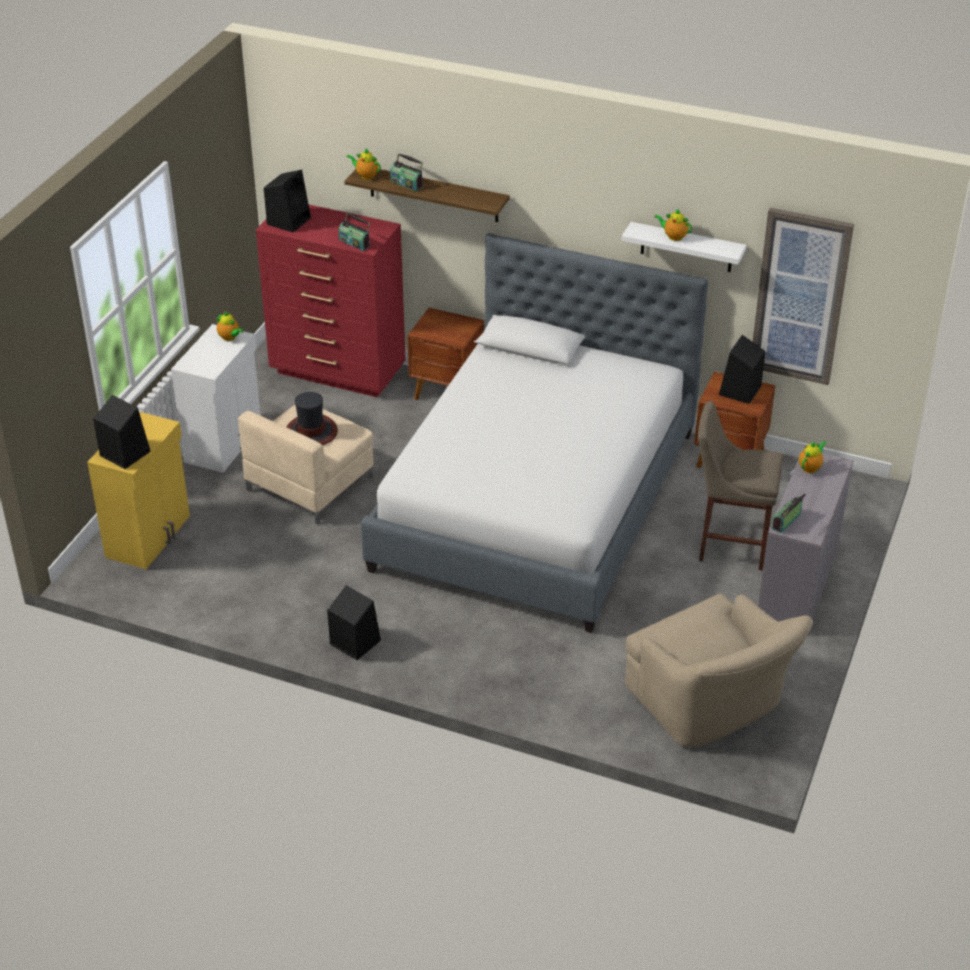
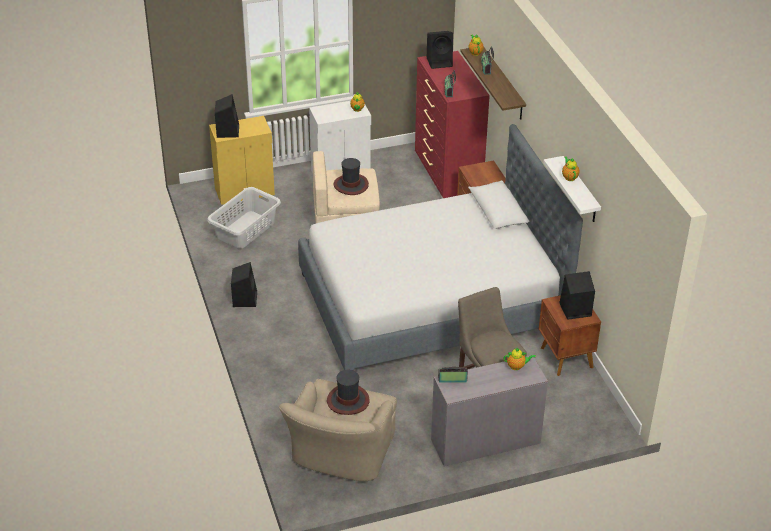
camera: 50 degrees right, 0 degrees up
(223, 574) = (245, 230): none -> grey laundry basket
(696, 629) = (348, 400): none -> hat
(800, 297) = (617, 263): picture -> none

